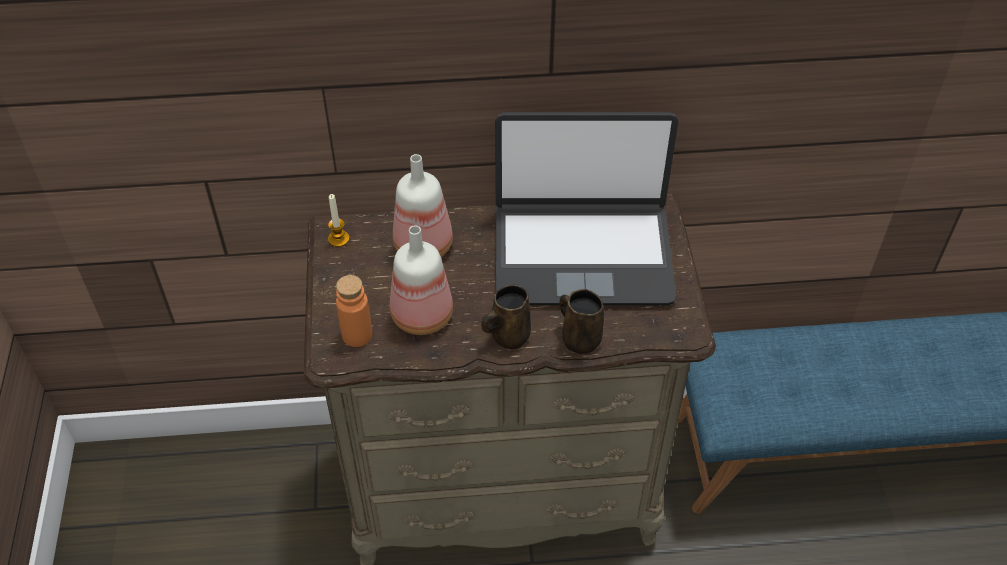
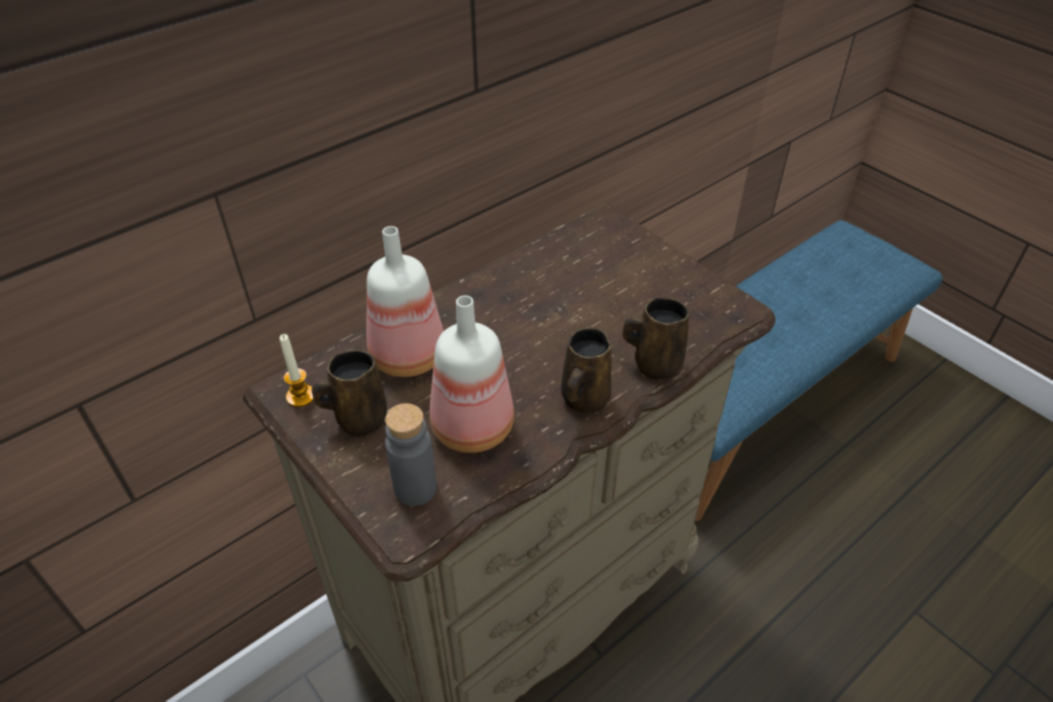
camera: 35 degrees left, 5 degrees down
(357, 335) = (415, 488): orange bottle -> grey bottle
(360, 273) = (358, 419): none -> brown mug
(582, 253) = (578, 287): laptop -> none

